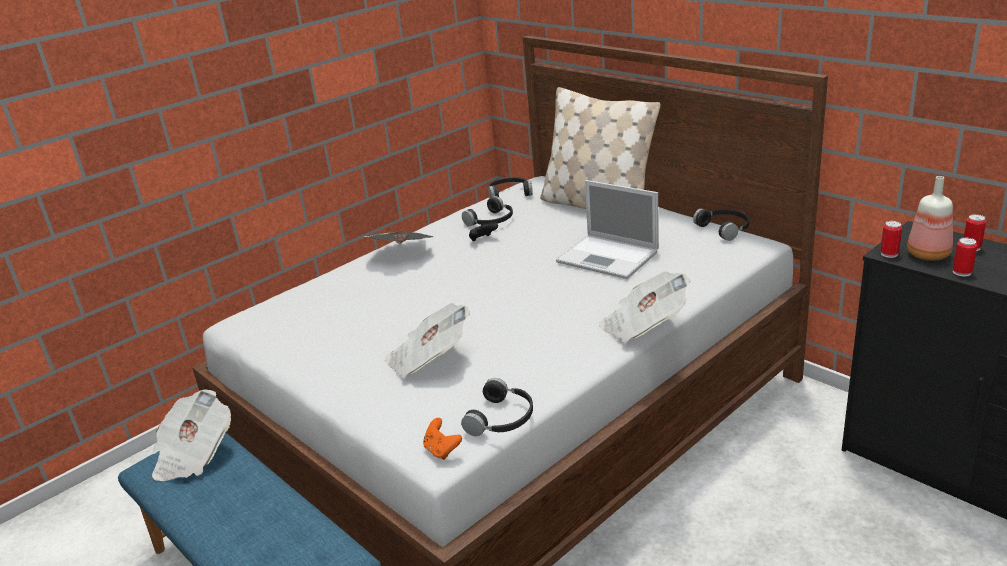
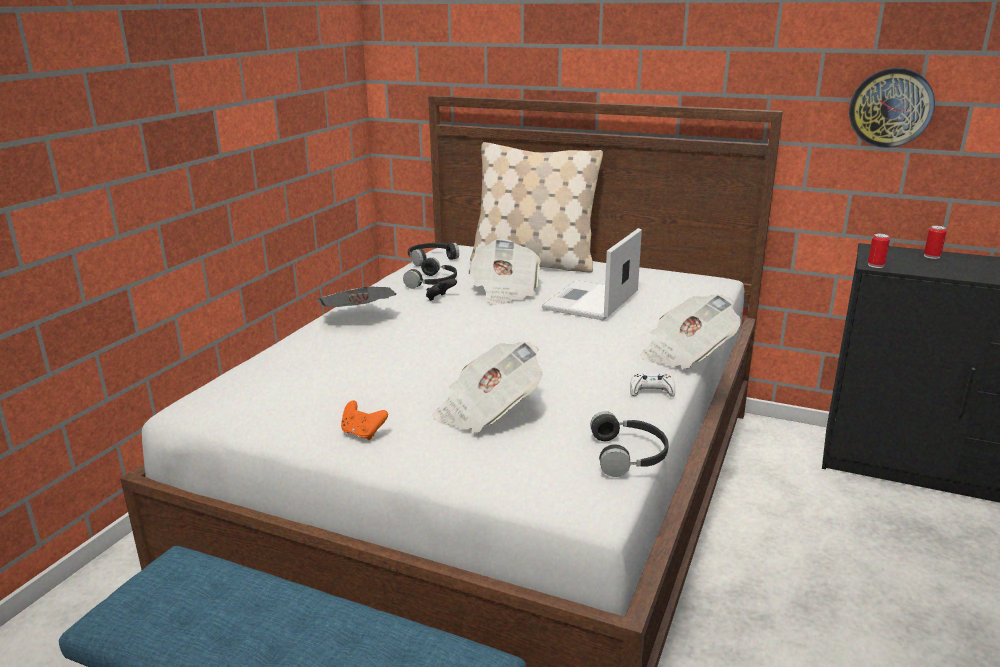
camera: 25 degrees left, 5 degrees down
(194, 455) = (179, 586): newspaper -> newspaper (504, 291)
(442, 450) = (592, 498): orange game controller -> orange game controller (363, 433)
(576, 361) = (651, 391): none -> white game controller
(609, 257) = (590, 302): laptop -> laptop turned 105 degrees clockwise
(725, 228) = (675, 271): black headphones -> none
(928, 254) = (906, 263): bottle -> none
(940, 79) = (891, 108): none -> wall clock
(962, 272) = (948, 273): can -> none

